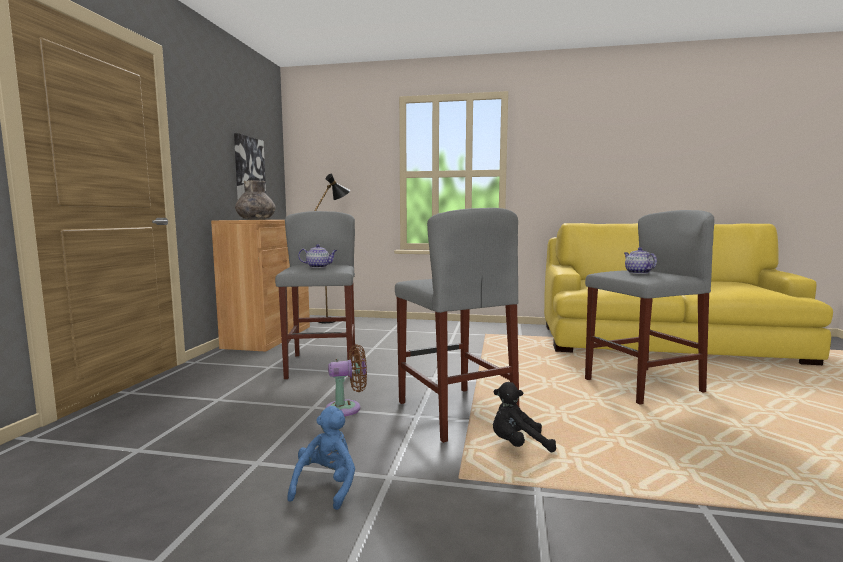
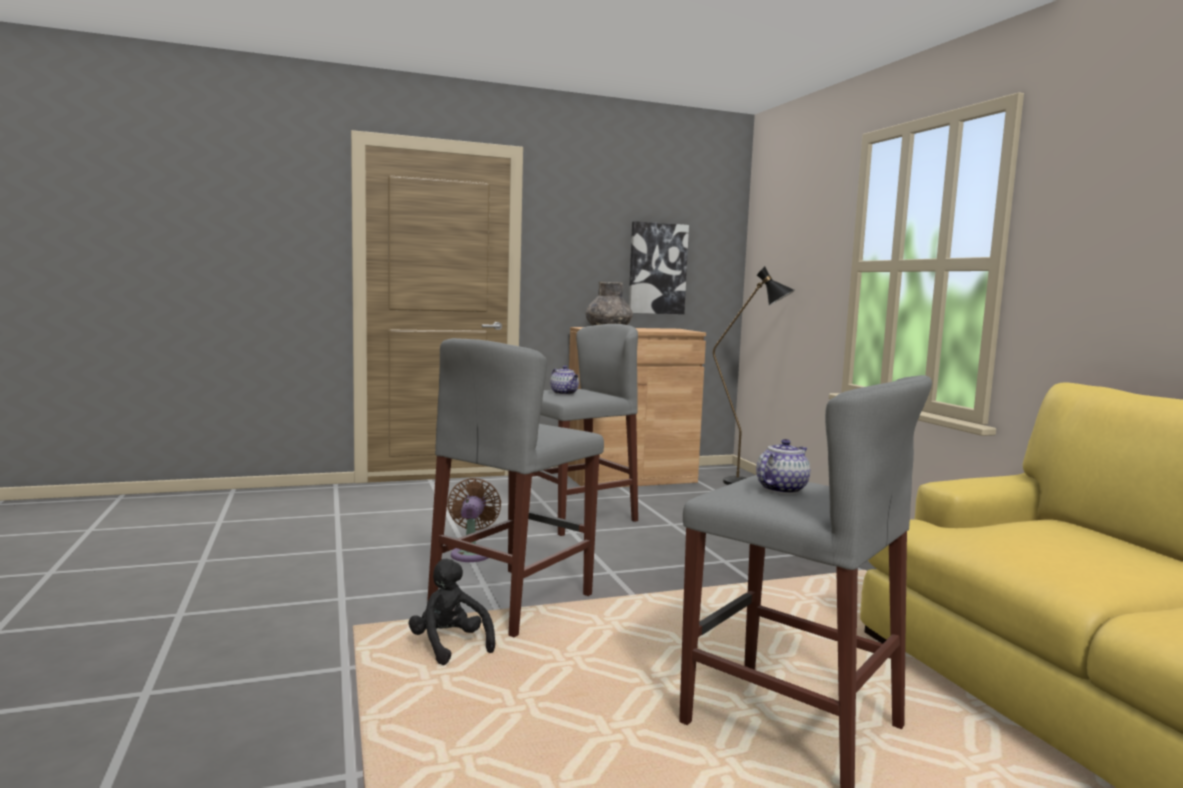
camera: 60 degrees right, 0 degrees up
(326, 485) = (315, 580): blue plush toy -> none
(347, 408) = (471, 553): brown fan -> brown fan turned 135 degrees counterclockwise

